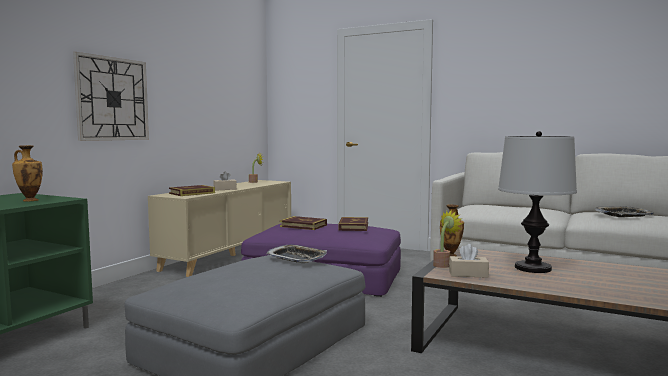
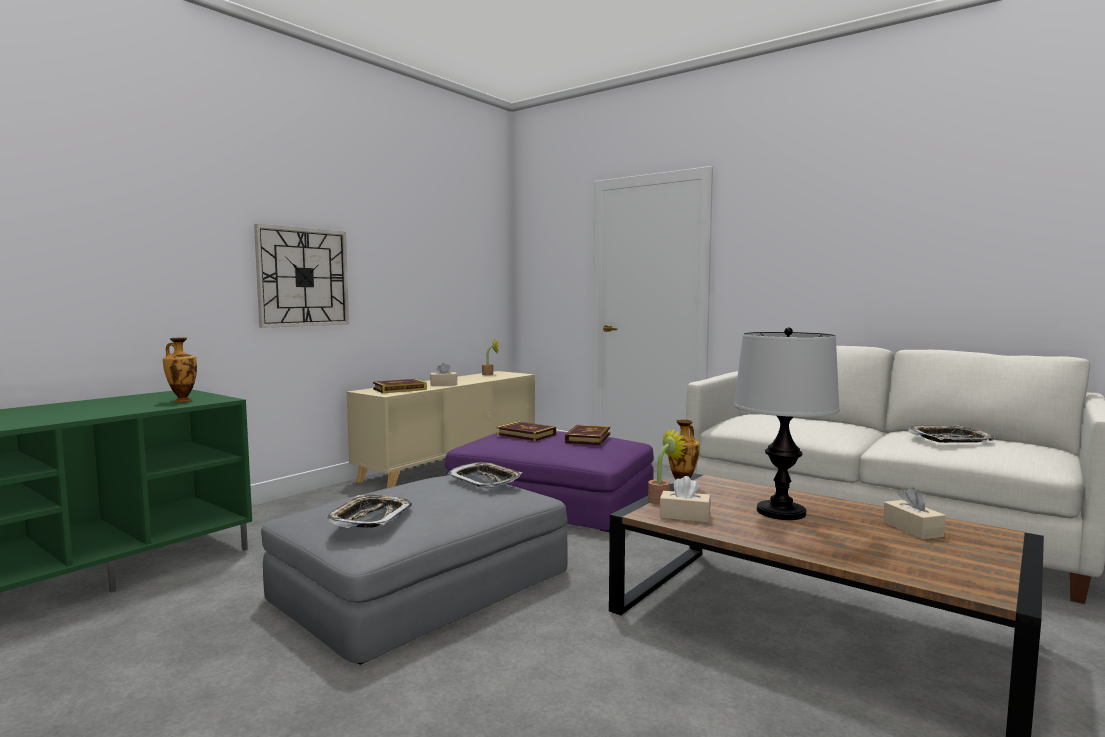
camera: 10 degrees right, 0 degrees up
(225, 288) = (370, 517): none -> tray
(627, 274) = (912, 529): none -> beige tissue box

